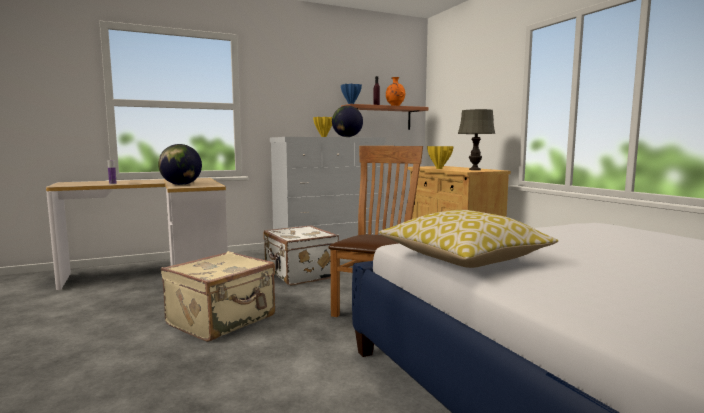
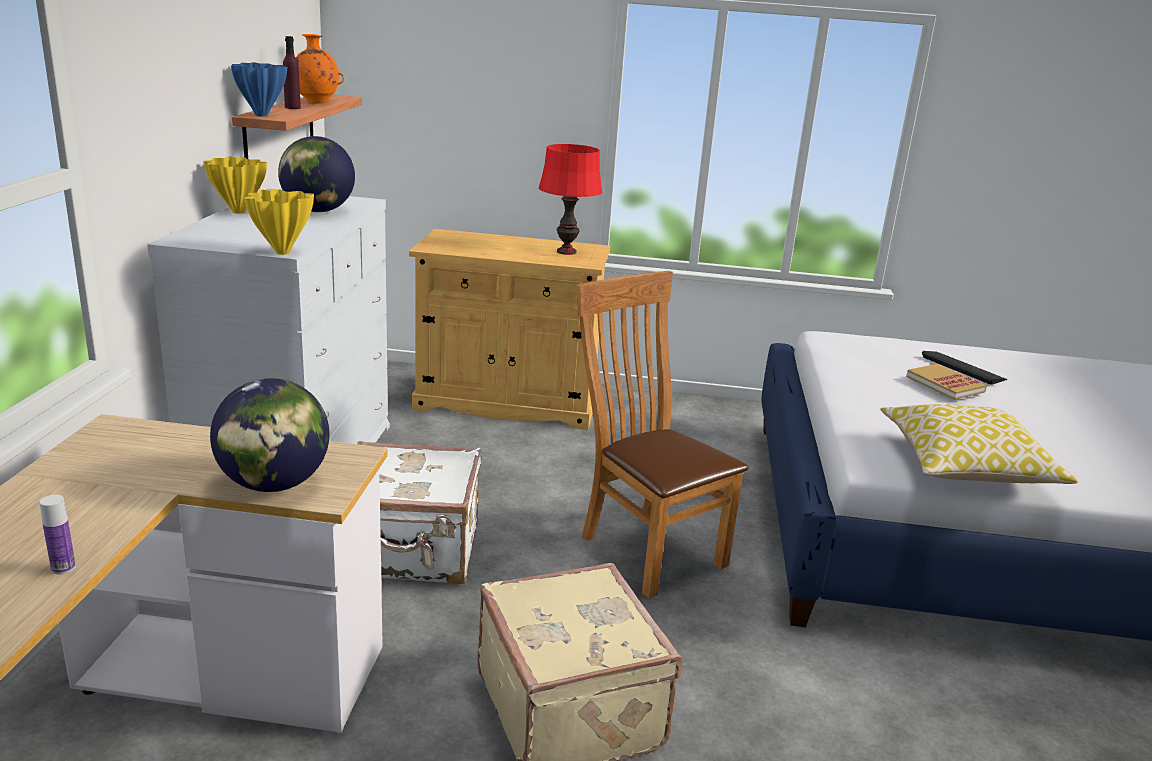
camera: 60 degrees left, 15 degrees up
(438, 168) = (506, 256): yellow vase -> yellow vase (281, 252)
(474, 169) = (566, 252): grey table lamp -> red table lamp
(606, 243) = (945, 384): none -> book
(665, 244) = (963, 368): none -> keyboard

